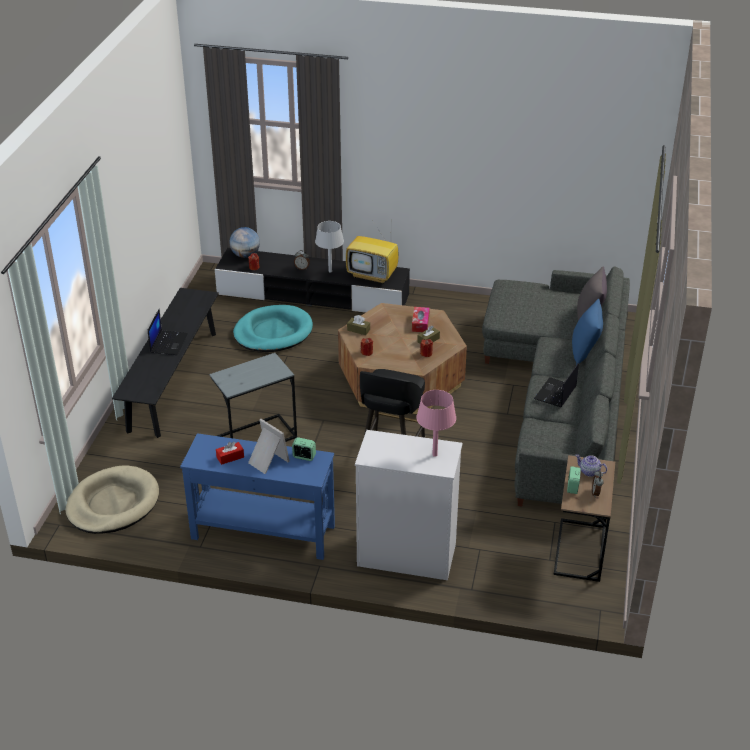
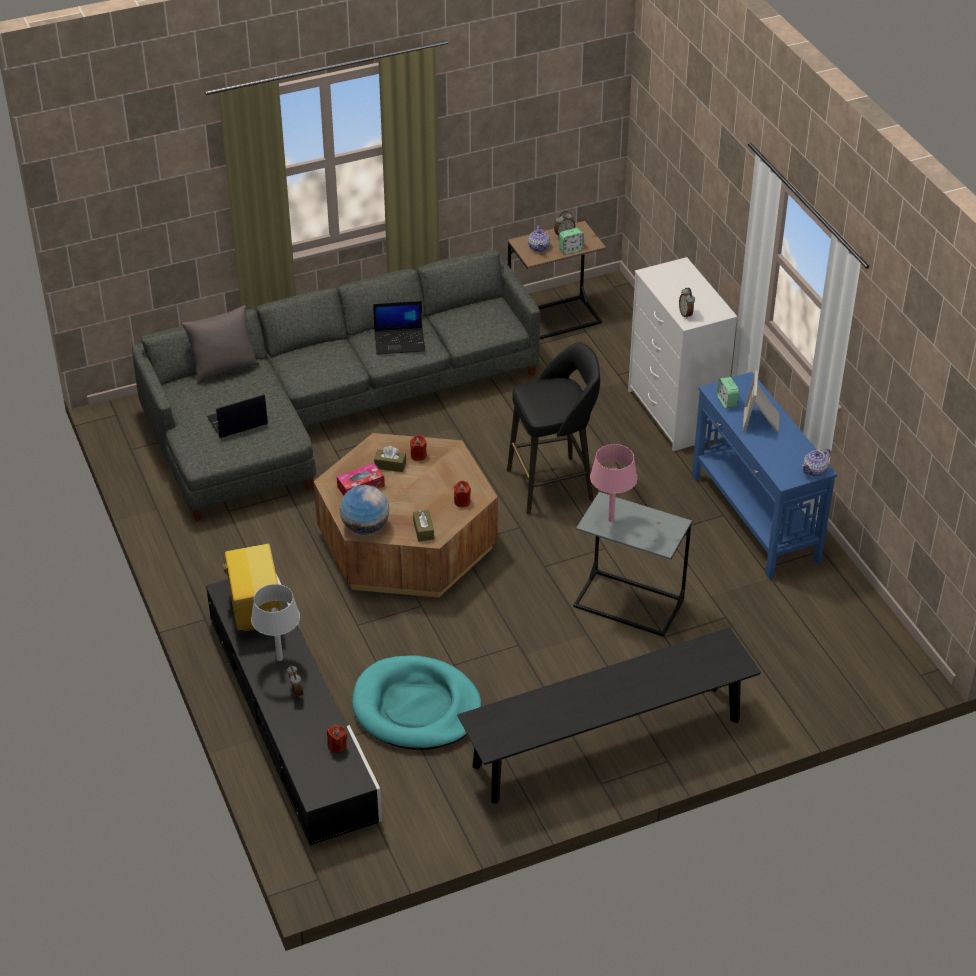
camera: 125 degrees left, 5 degrees up
(113, 503) = (847, 653): beige dog bed -> none
(168, 343) = (613, 690): laptop -> laptop (237, 421)
(195, 458) = (815, 471): none -> teapot
(230, 457) = (785, 448): red tissue box -> none
(245, 255) = (312, 775): globe -> globe (365, 527)
(383, 440) = (686, 314): none -> alarm clock
(434, 455) = (670, 277): pink table lamp -> pink table lamp (611, 519)
(584, 351) = (299, 350): blue pillow -> none

